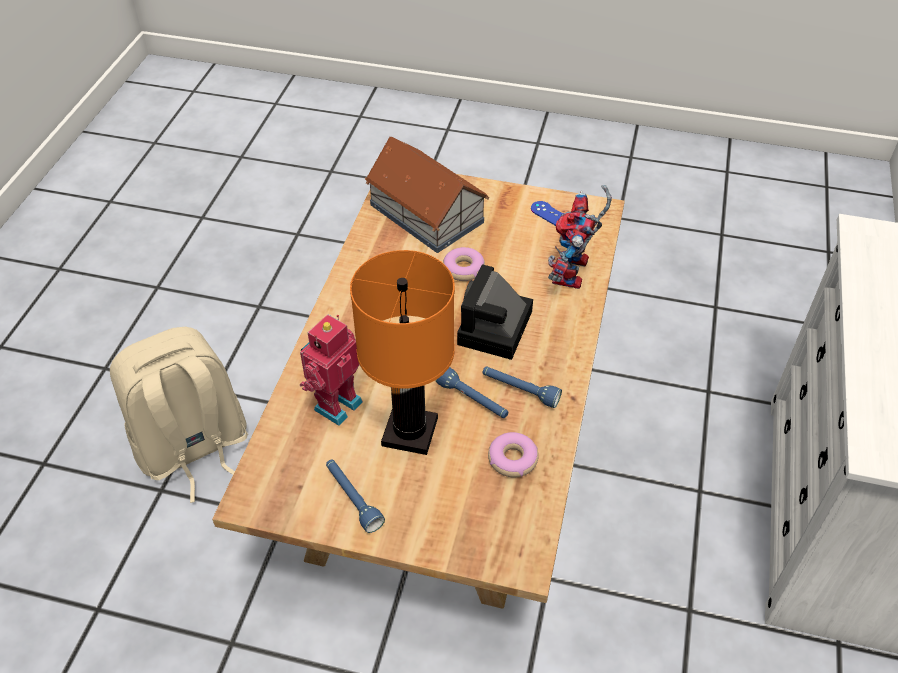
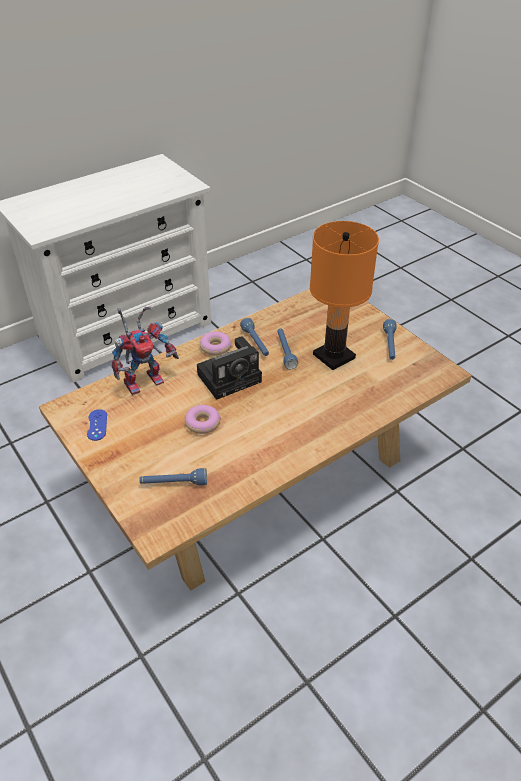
camera: 140 degrees left, 5 degrees down
(193, 449) = (434, 574): beige backpack -> none
(335, 404) = (363, 390): toy robot -> none
(426, 212) = (174, 483): toy house -> blue flashlight
(512, 459) = (295, 320): donut -> donut (215, 347)

